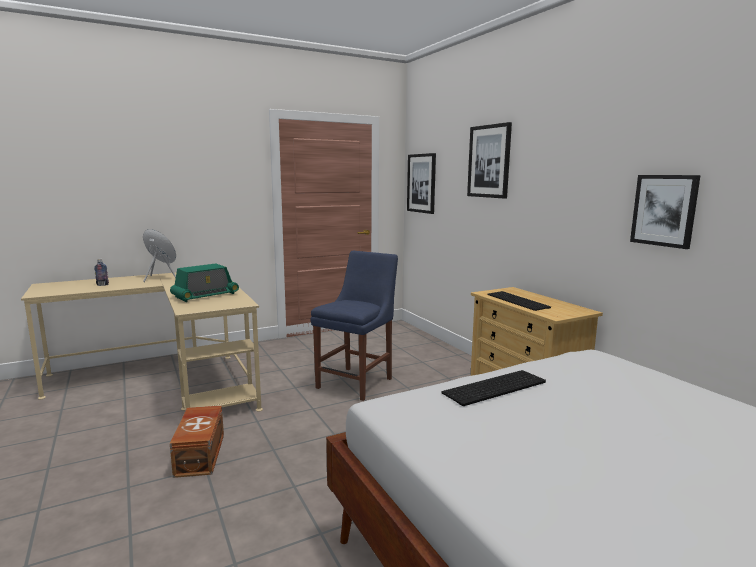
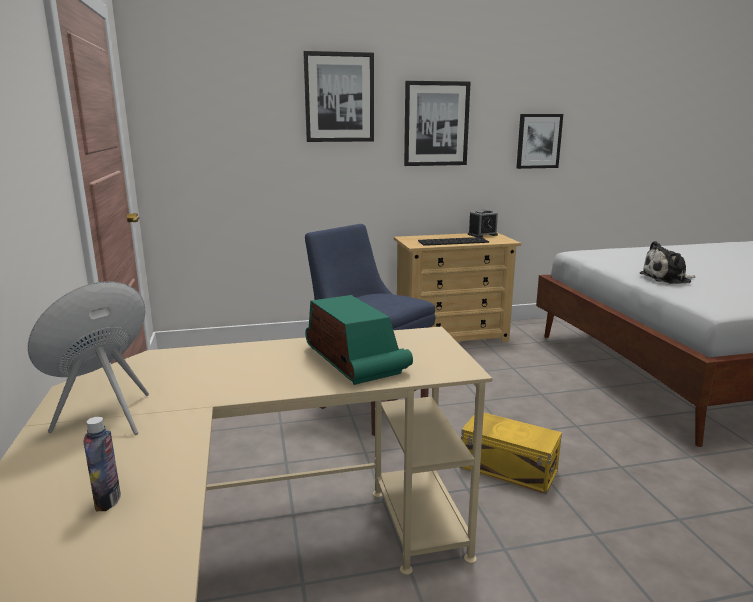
camera: 75 degrees left, 5 degrees up
(201, 454) = (562, 539): brown storage box -> none
(284, 434) = (507, 468): none -> yellow storage box
(421, 183) = (187, 128): picture -> picture (436, 124)
(495, 388) = (668, 279): keyboard -> plush toy
(572, 308) = (482, 235): none -> alarm clock

